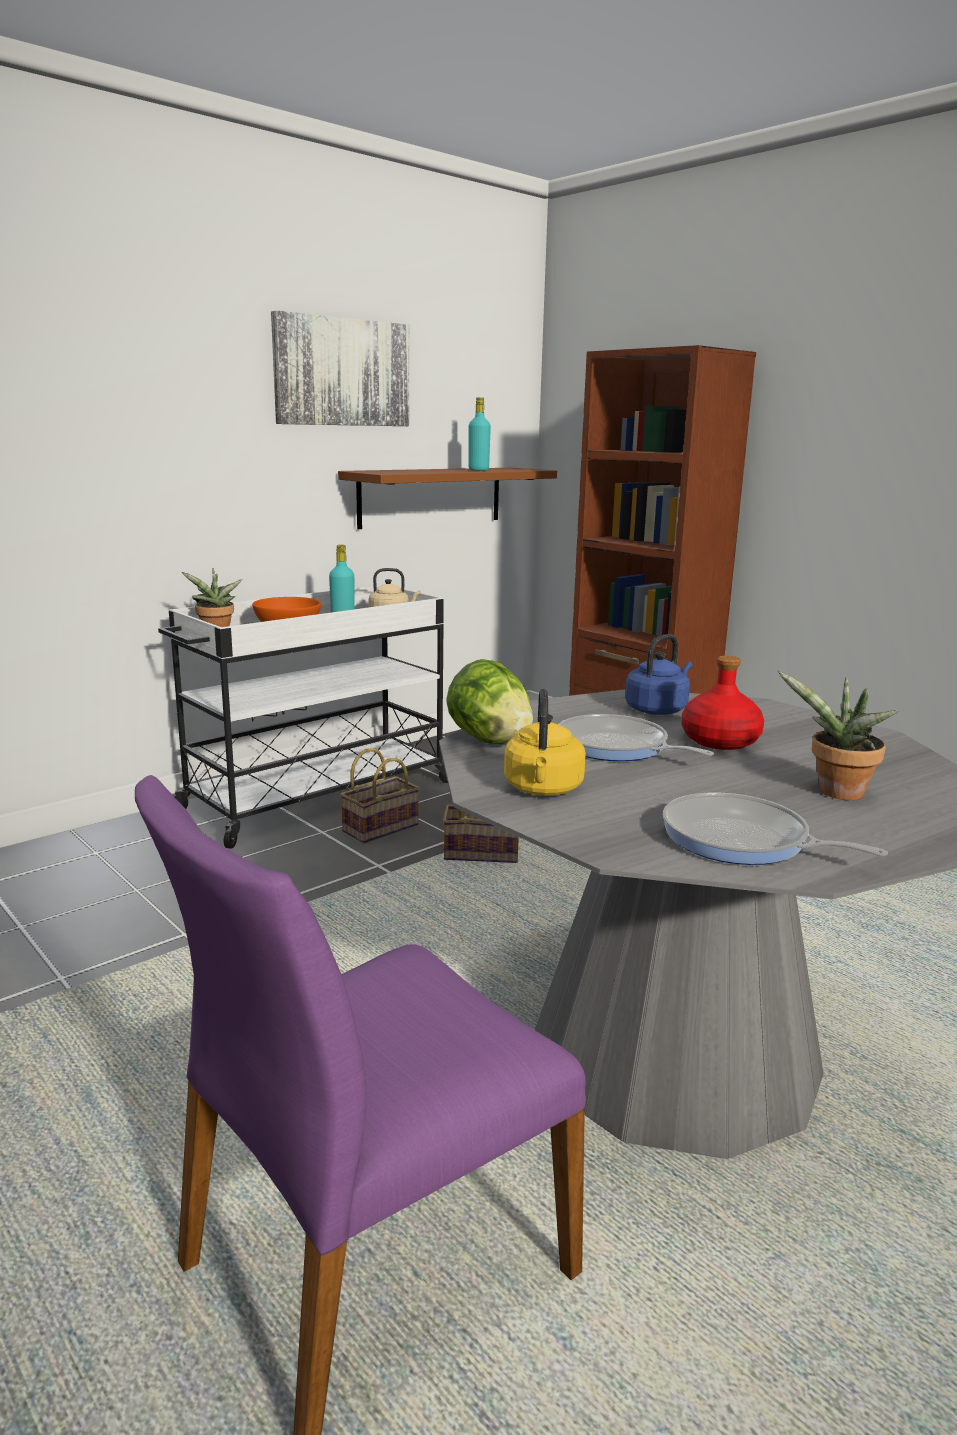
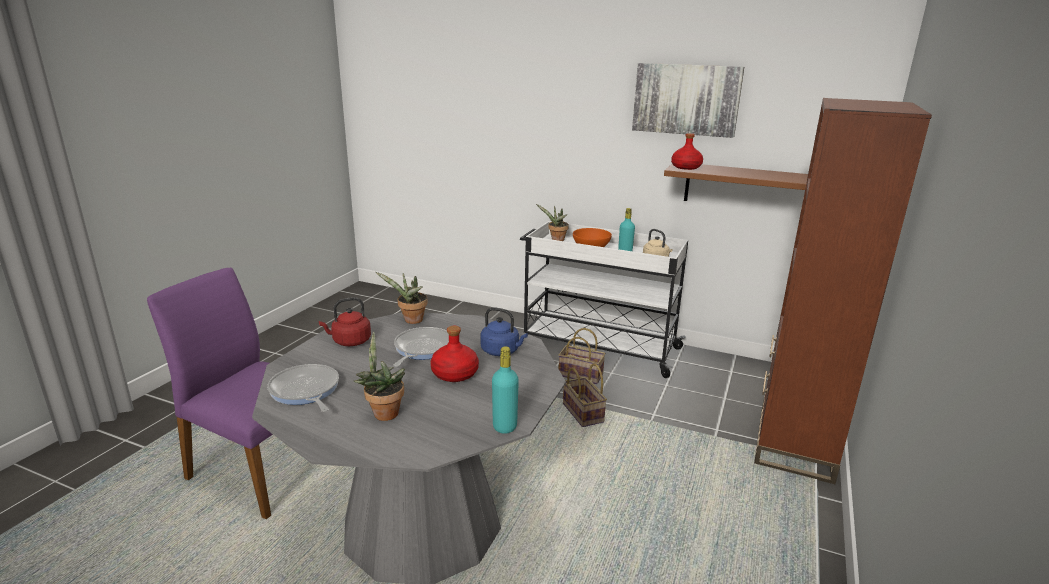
camera: 65 degrees right, 5 degrees up
(382, 471) = (686, 167): none -> red bottle
(478, 470) = (773, 176): turquoise bottle -> turquoise bottle (504, 426)
(490, 740) = (411, 321): lettuce -> potted plant
(543, 790) = (349, 341): yellow kettle -> red kettle
(742, 840) = (305, 391): frying pan -> frying pan turned 45 degrees counterclockwise

